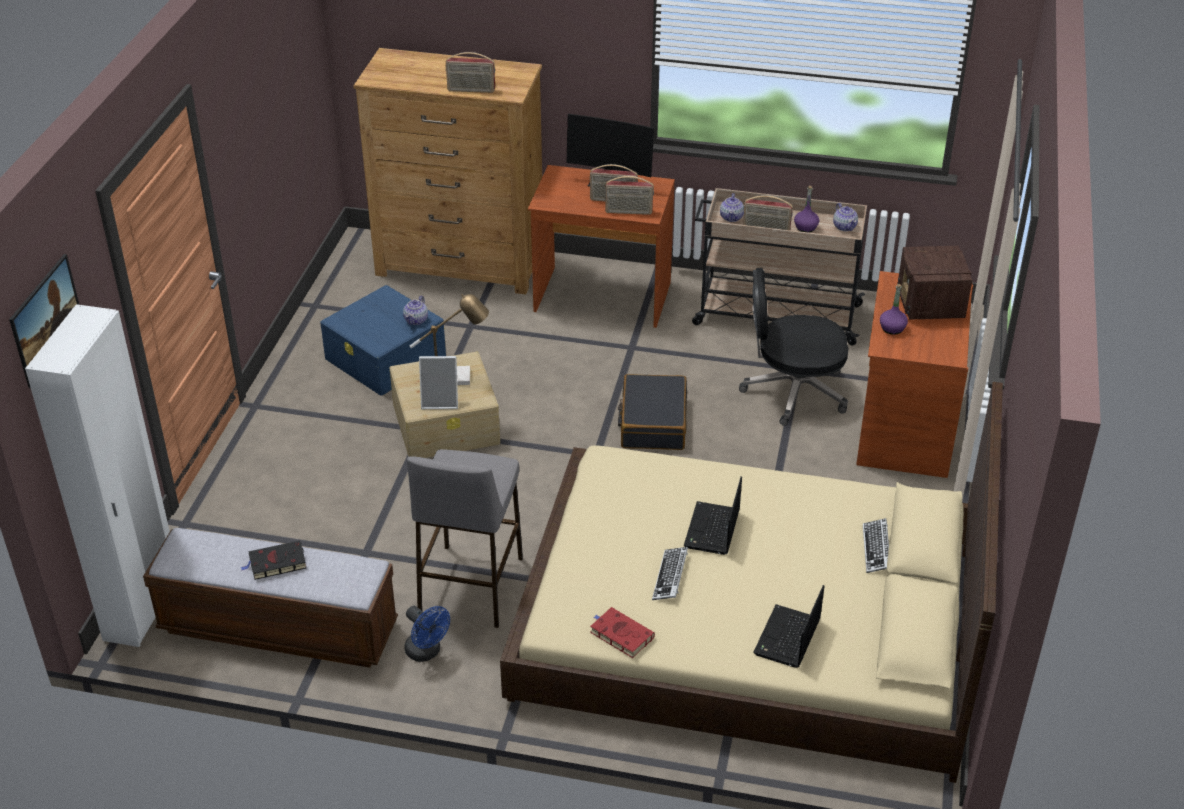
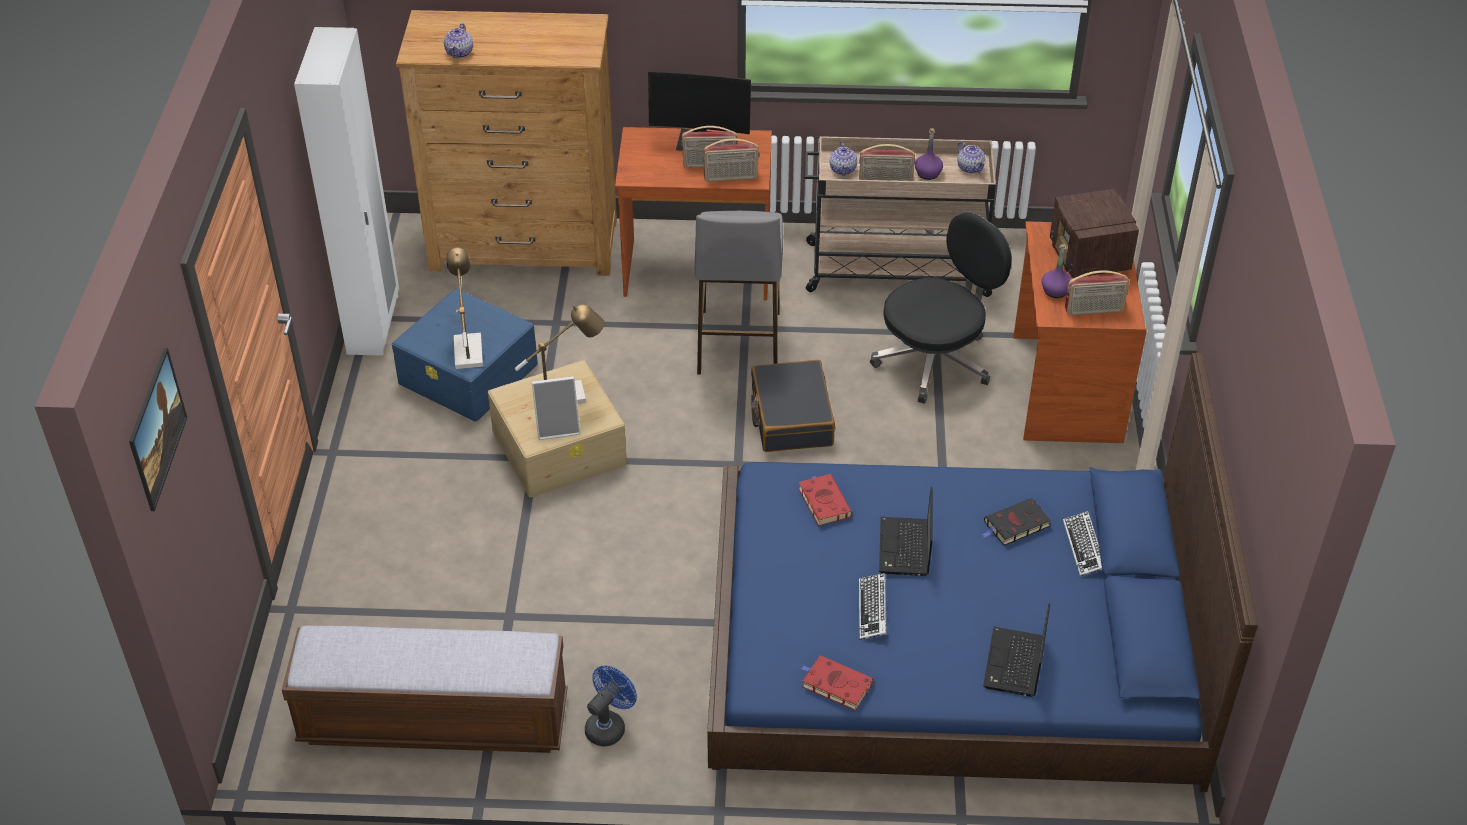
camera: 10 degrees left, 5 degrees up
(142, 609) = (271, 720): white wardrobe -> white wardrobe (374, 324)
(276, 563) = (432, 654): black book -> black book (1015, 525)
(381, 331) = (467, 348): none -> table lamp
(416, 320) = (503, 329): teapot -> teapot (460, 52)
(427, 652) = (609, 725): blue fan -> blue fan turned 90 degrees counterclockwise
(470, 586) = (637, 641): grey stool -> grey stool (738, 343)
(471, 90) = (536, 56): radio -> radio (1094, 310)
(649, 483) = (823, 501): none -> red book
(748, 623) = (951, 642): beige bed -> blue bed
(792, 392) = (935, 361): black office chair -> black office chair turned 150 degrees clockwise

